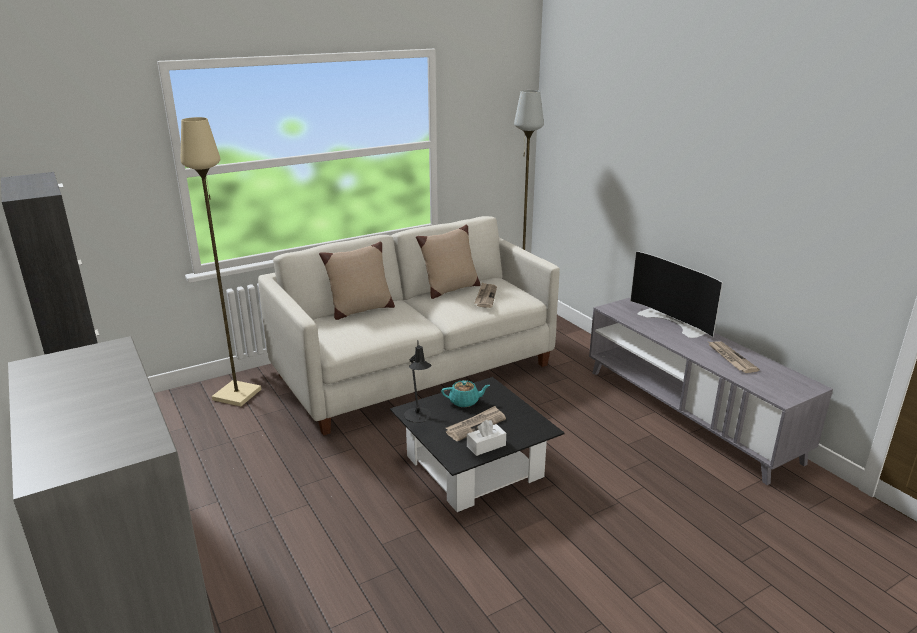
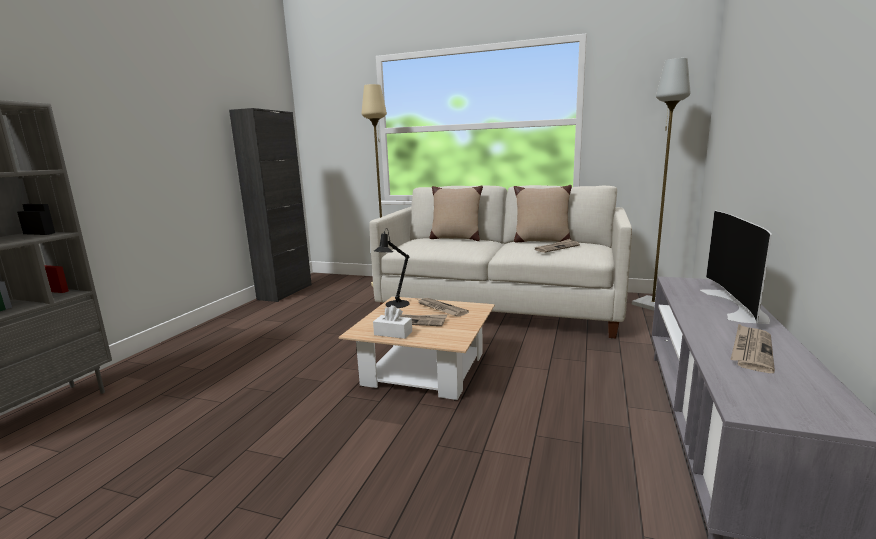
camera: 50 degrees right, 10 degrees down
(465, 402) = (440, 308): turquoise teapot -> newspaper
(474, 467) = (425, 369): black coffee table -> beige coffee table

